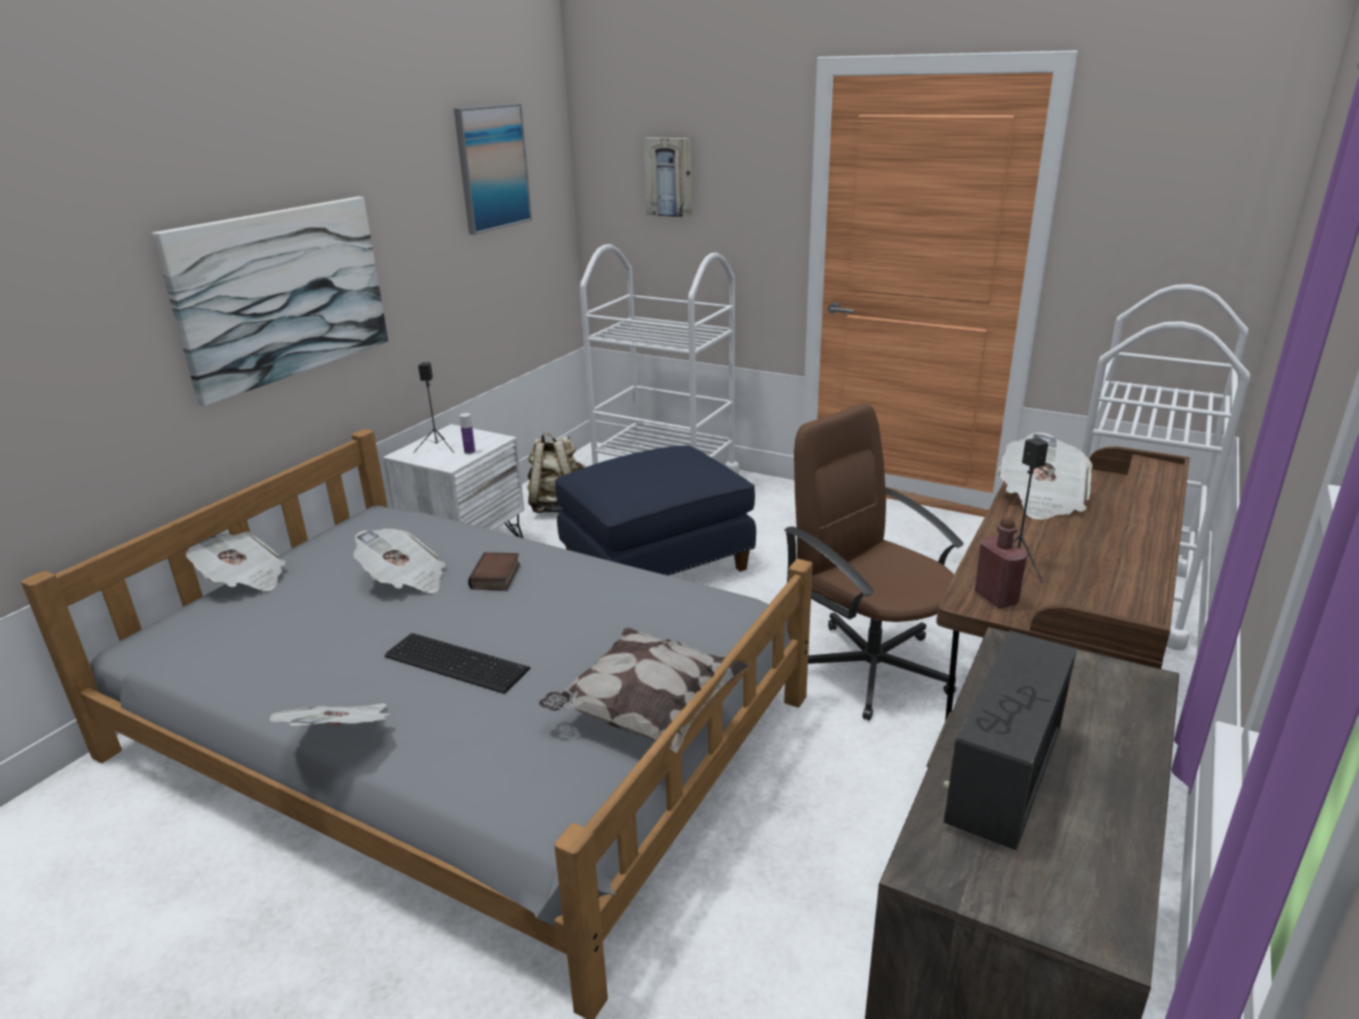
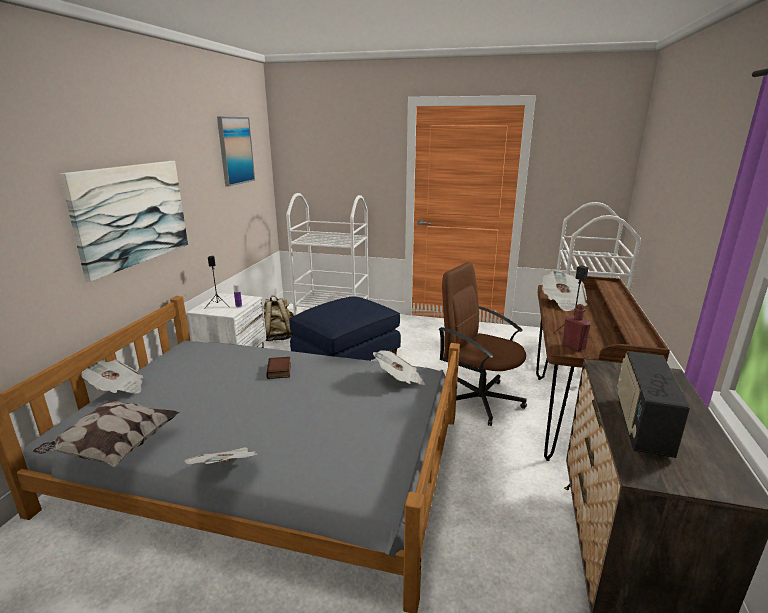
camera: 15 degrees left, 5 degrees down
(405, 580) = (224, 378): newspaper -> newspaper (399, 380)
(456, 661) = (278, 418): keyboard -> none
(647, 713) = (402, 431): pillow -> pillow (114, 448)
(669, 177) = (328, 158): picture -> none

